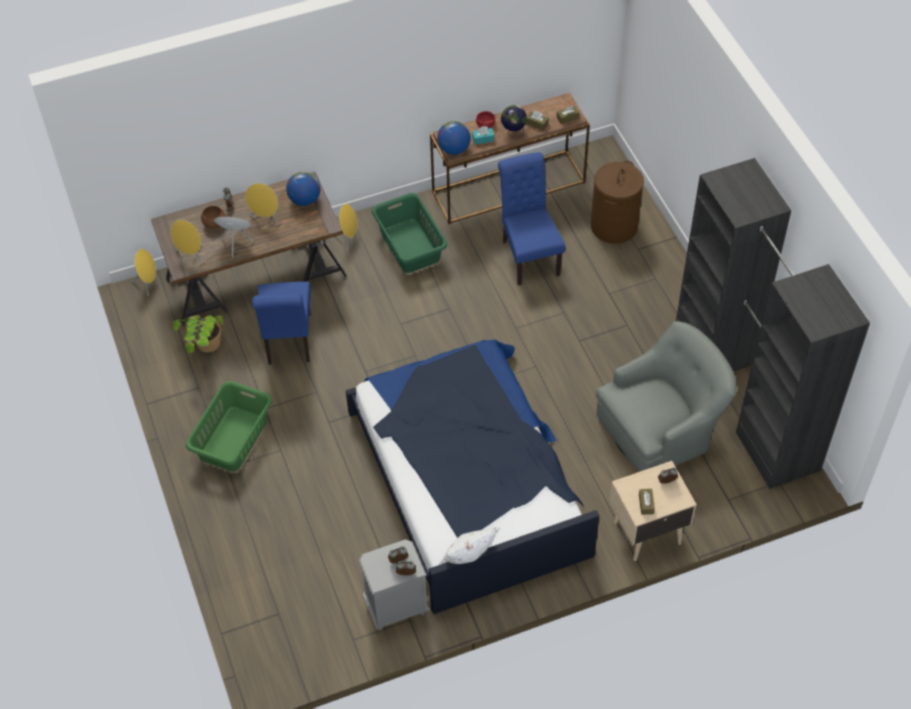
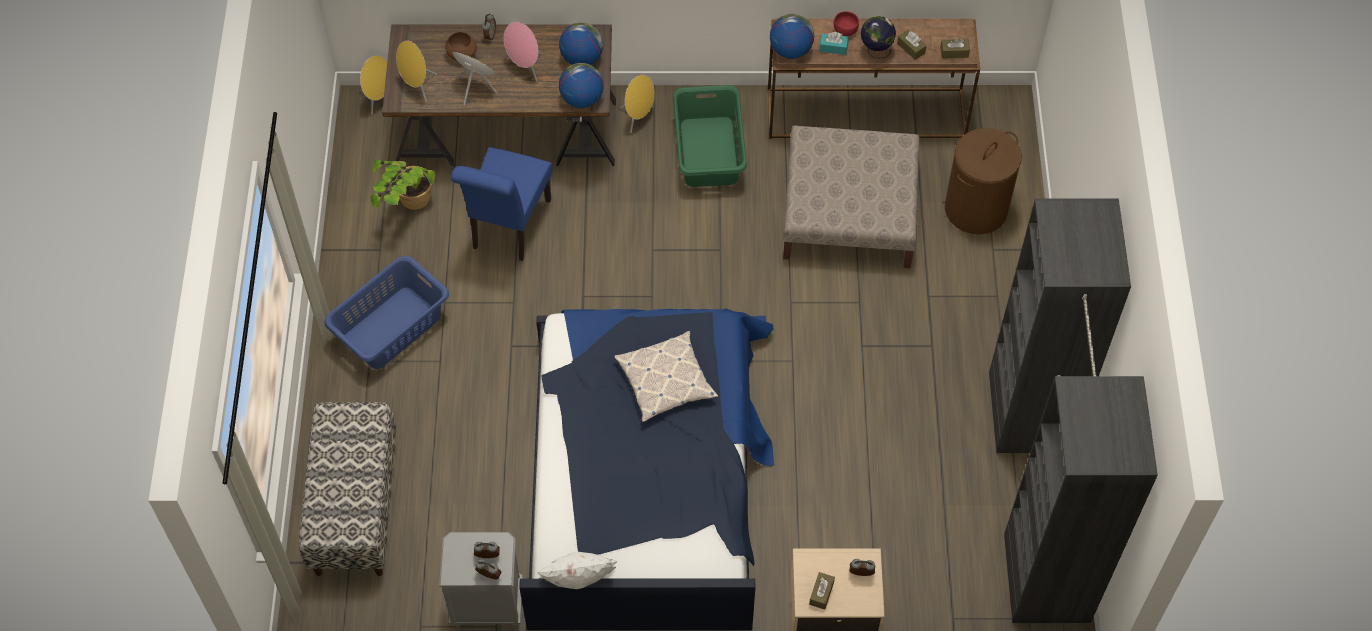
camera: 20 degrees right, 5 degrees up
(232, 439) = (391, 328): green laundry basket -> blue laundry basket
(264, 573) = (355, 506): none -> bench
(266, 218) = (525, 67): yellow speaker -> pink speaker
(317, 227) = (581, 99): none -> globe
(465, 401) = (666, 381): none -> pillow
(528, 255) = (850, 211): blue chair -> beige ottoman
(661, 428) = (912, 495): grey armchair -> none

